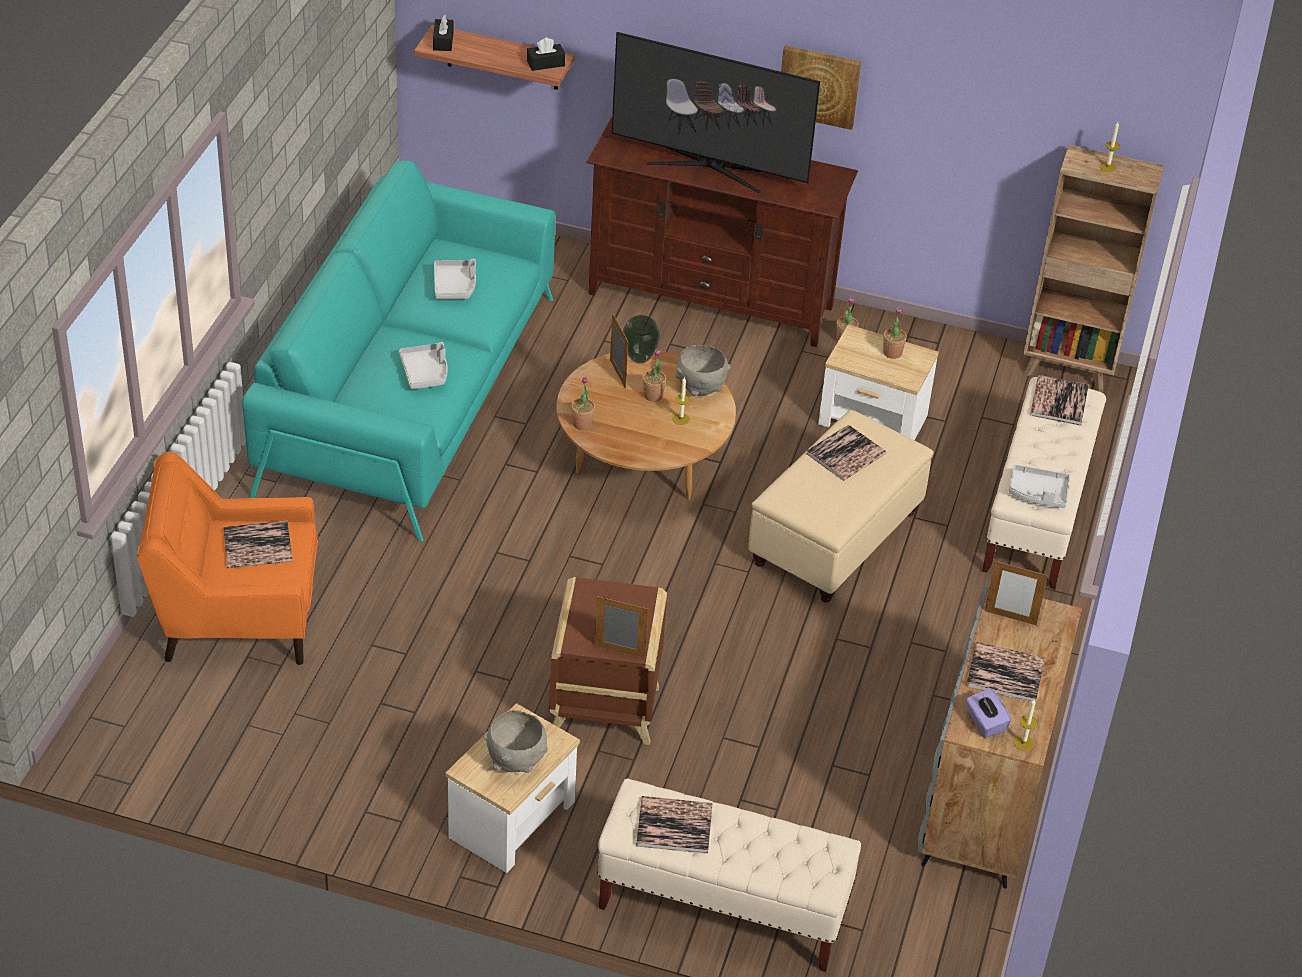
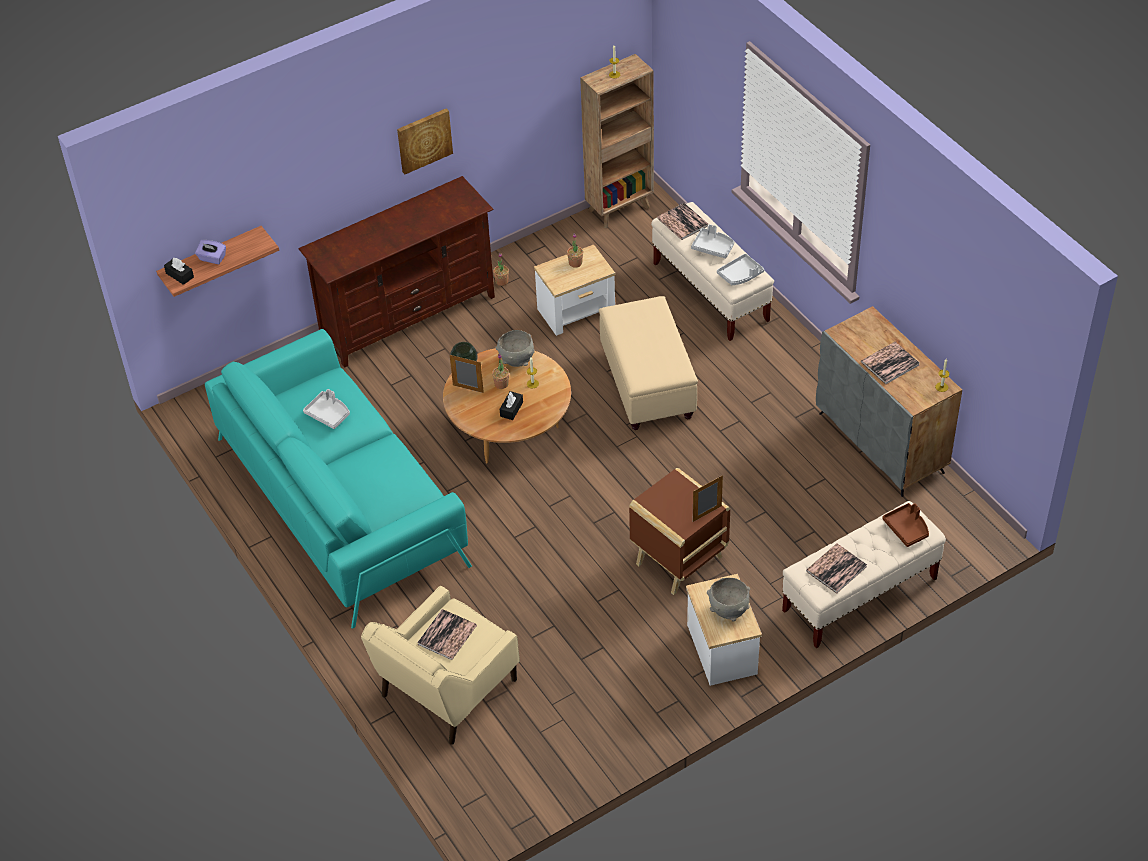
camera: 45 degrees left, 5 degrees up
(236, 616) = (447, 689): orange armchair -> beige armchair
(425, 372) = (390, 471): grey tray -> grey tray (713, 247)
(545, 63) = (255, 242): black tissue box -> black tissue box (511, 409)
(582, 423) = (492, 428): potted plant -> none
(708, 167) = (392, 234): television -> none
(808, 861) = (907, 529): none -> brown tray
(846, 454) = (634, 332): book -> none
(985, 723) = (916, 393): purple tissue box -> purple tissue box (212, 258)
(1010, 617) = (854, 337): picture frame -> none

